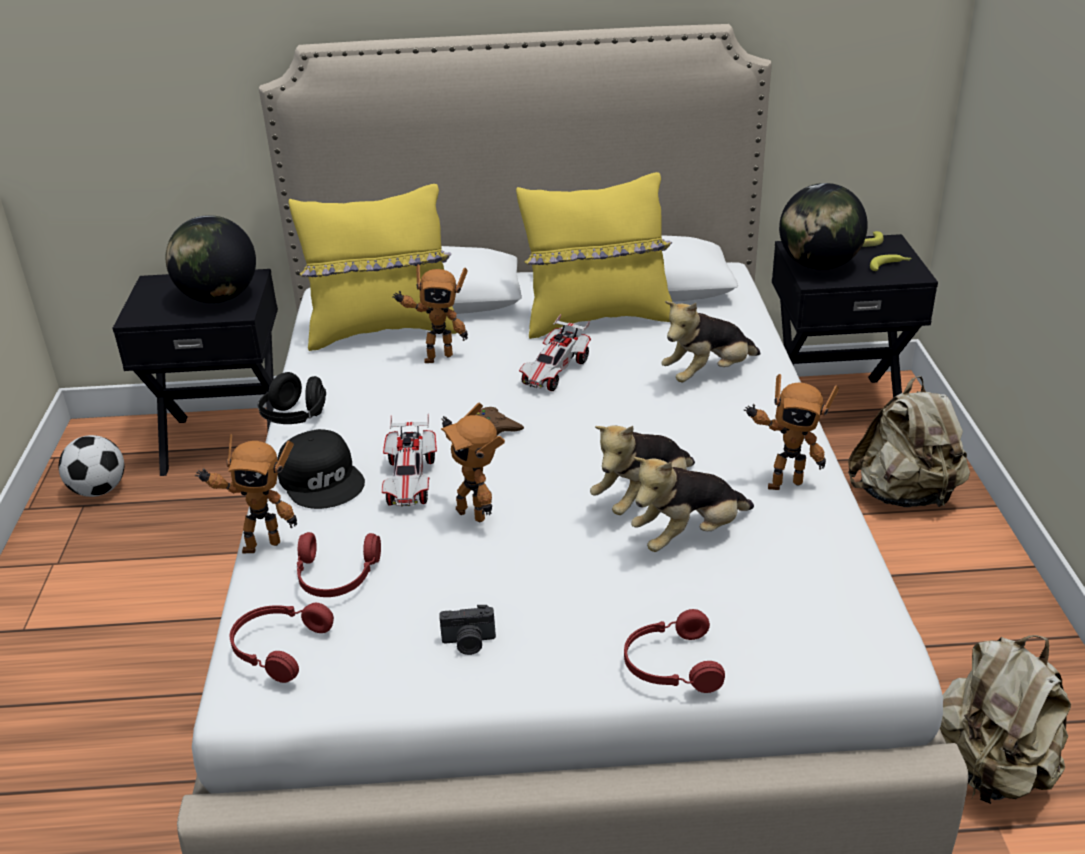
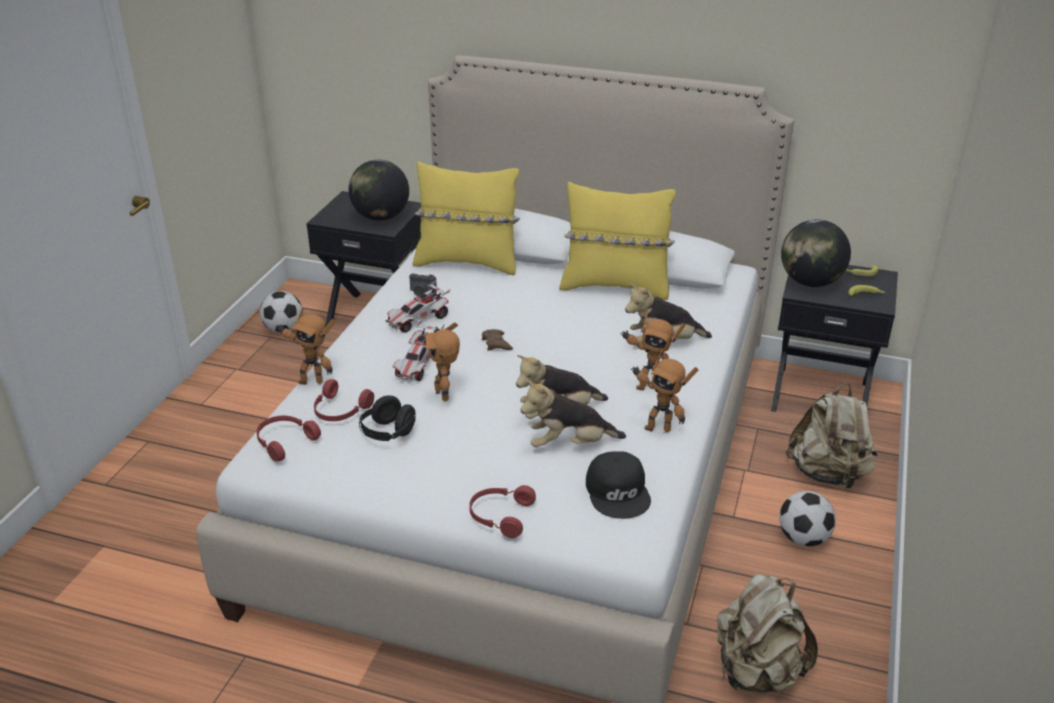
camera: 20 degrees right, 0 degrees up
(295, 418) = (377, 308): black headphones -> black headphones (388, 433)
(322, 479) = (369, 350): black cap -> black cap (619, 492)
(436, 357) = (490, 288): toy robot -> toy robot (647, 386)
(469, 643) = (391, 469): camera -> camera (422, 292)
(555, 372) = (560, 317): toy car -> toy car (418, 320)
(929, 581) = (803, 538): none -> football

